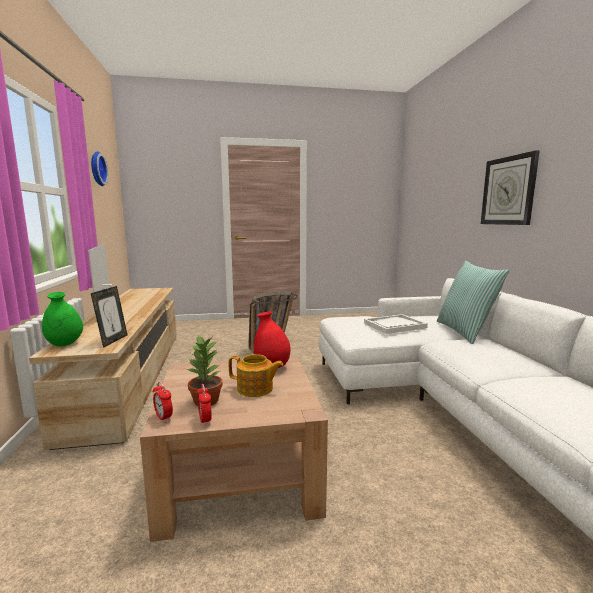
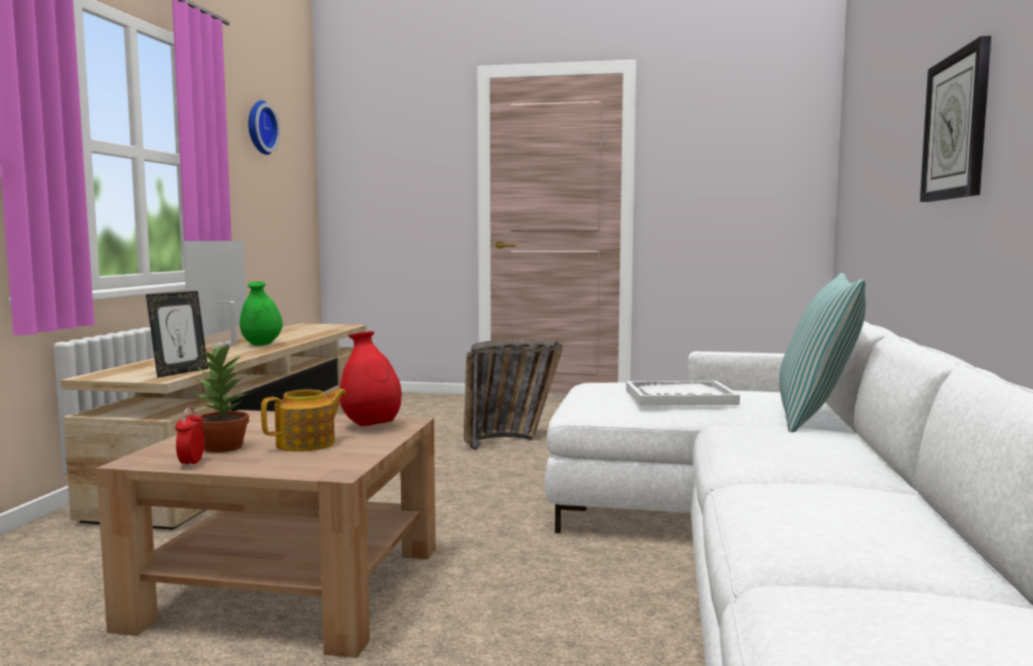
camera: 20 degrees right, 5 degrees down
(65, 344) = (118, 371): green vase -> green vase (261, 344)
(163, 417) = (147, 455): alarm clock -> none
(255, 389) = (307, 444): teapot -> teapot turned 75 degrees counterclockwise

